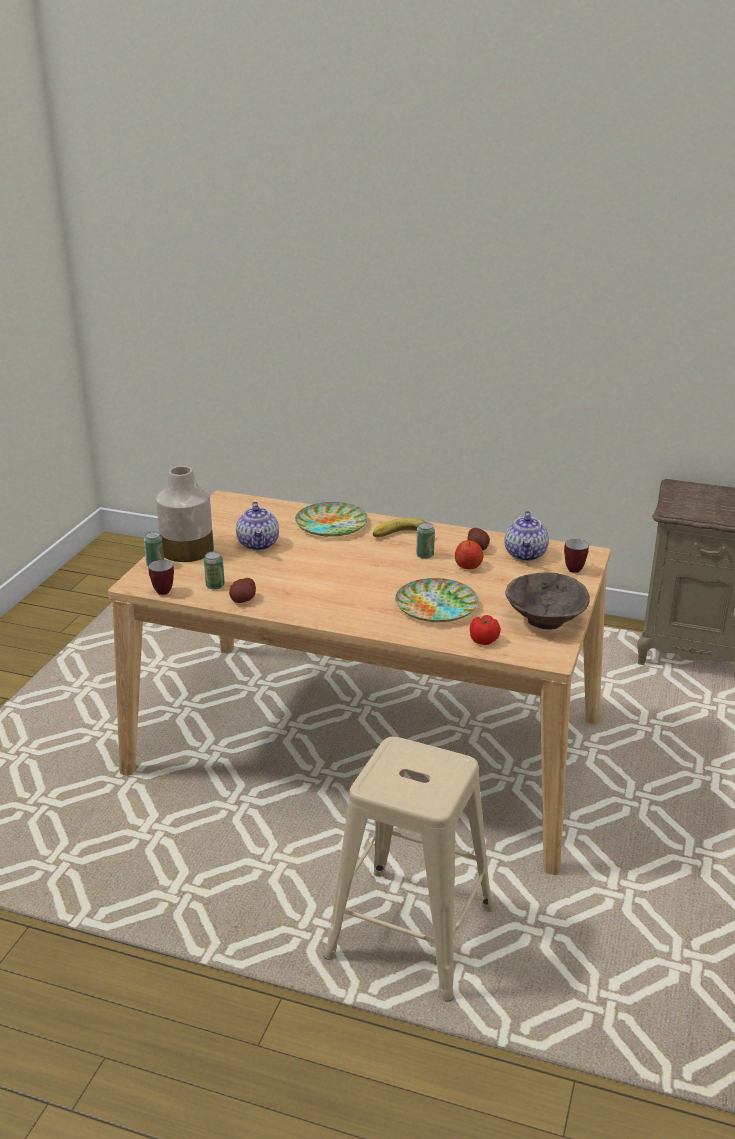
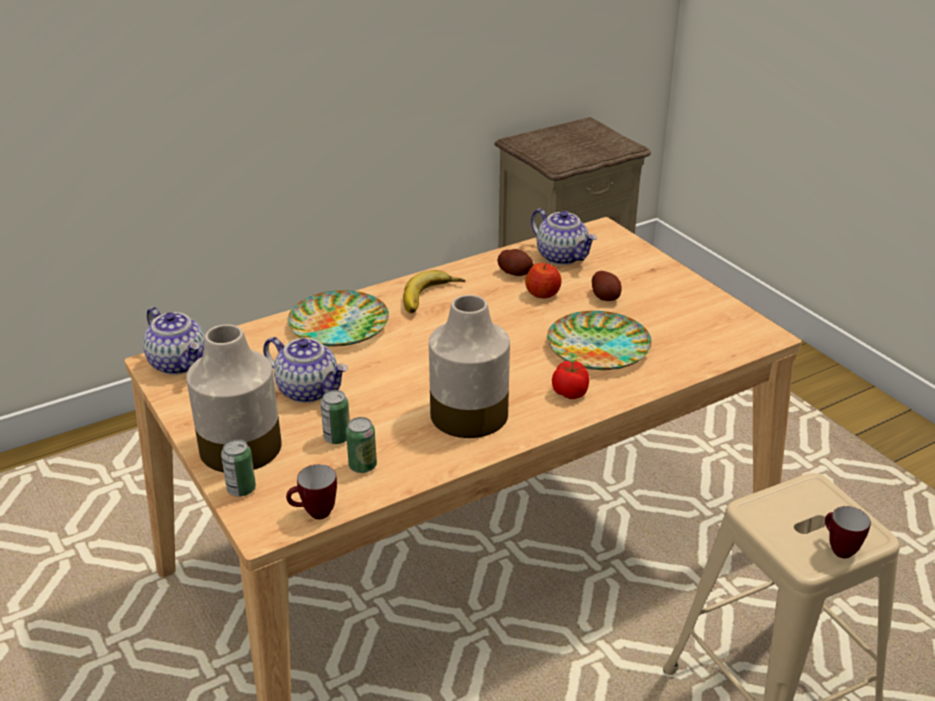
camera: 50 degrees left, 5 degrees up
(232, 503) = (179, 363): none -> teapot
(243, 600) = (424, 460): potato -> potato (605, 297)
(303, 595) = (469, 414): none -> beige vase
(425, 555) = (488, 305): can -> can (337, 437)
(484, 640) = (695, 353): tomato -> tomato (570, 392)
(544, 619) = (693, 305): brown bowl -> none
(574, 568) = (620, 248): mug -> mug (838, 548)

